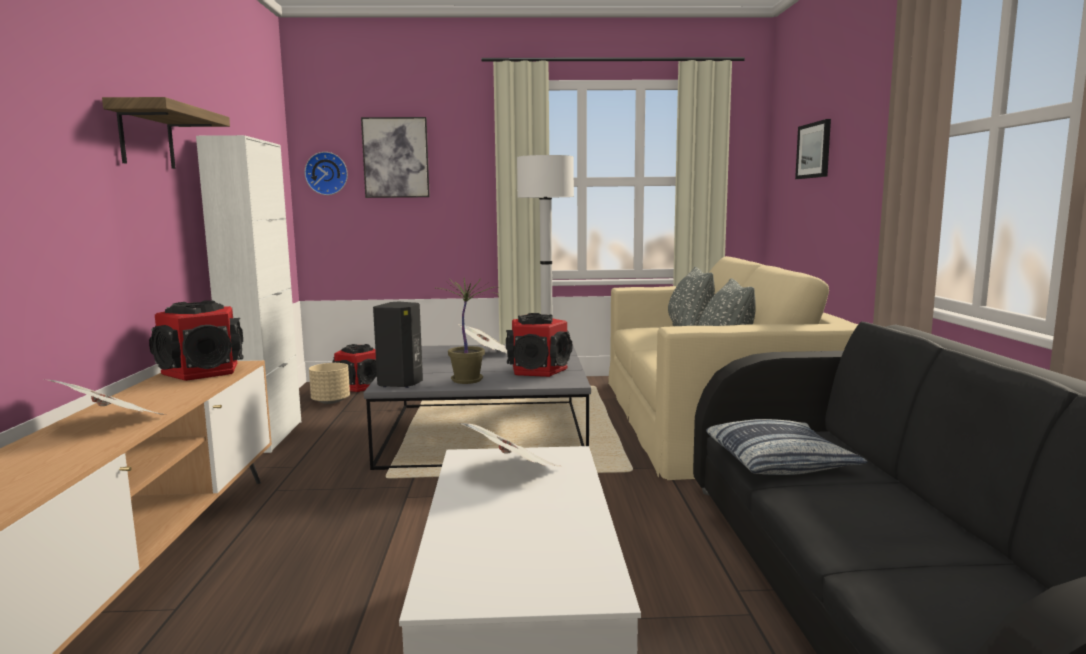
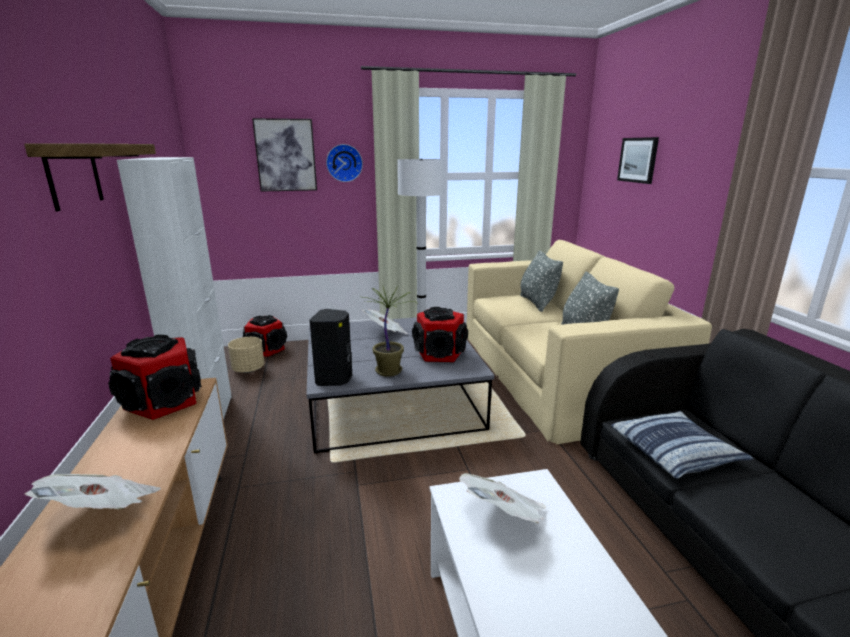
camera: 10 degrees left, 10 degrees up
(327, 173) = (223, 169): wall clock -> wall clock (344, 163)

